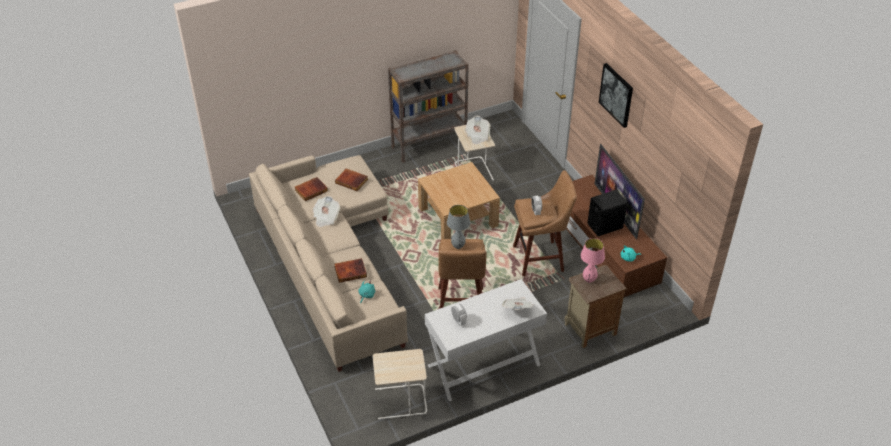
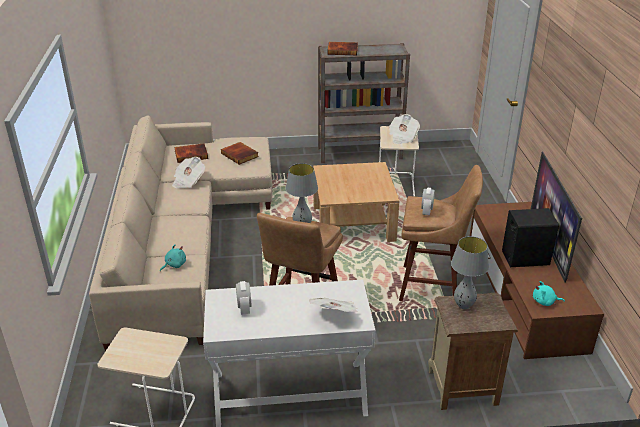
camera: 20 degrees right, 10 degrees down
(350, 271) = (175, 236): book -> book (343, 50)
(589, 280) = (464, 306): pink table lamp -> grey table lamp
(616, 95) = (570, 78): picture -> none

